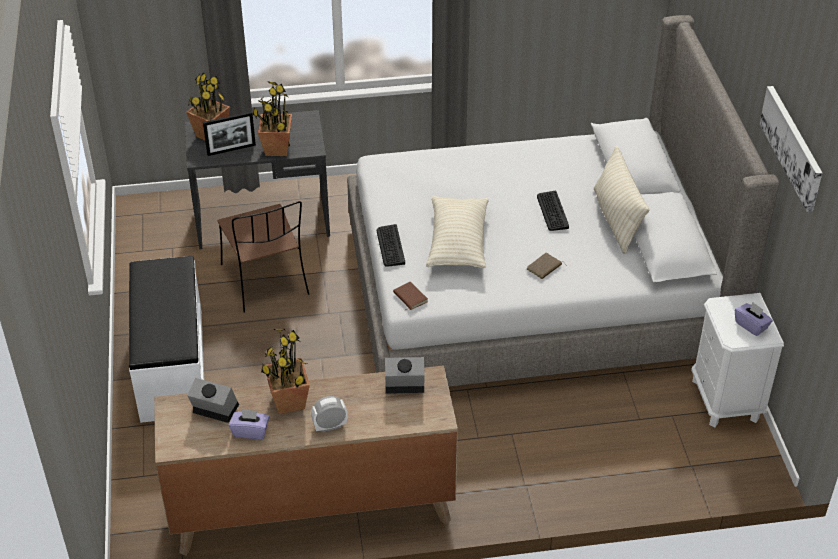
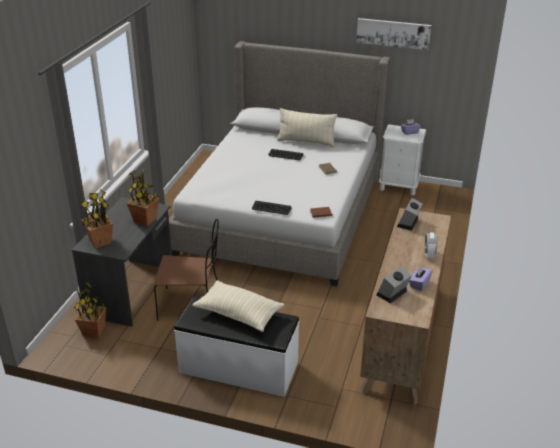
camera: 65 degrees left, 10 degrees down
(231, 150) = (126, 237): picture frame -> none
(289, 402) = (401, 264): potted plant -> potted plant (94, 332)
(457, 243) = (286, 188): beige pillow -> beige pillow (238, 314)

